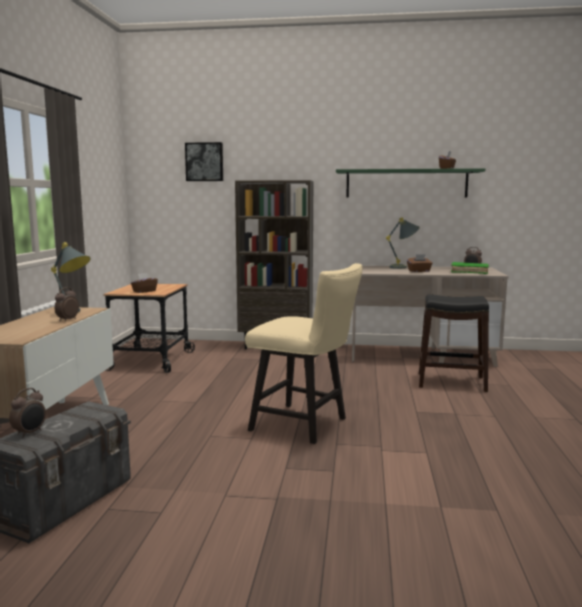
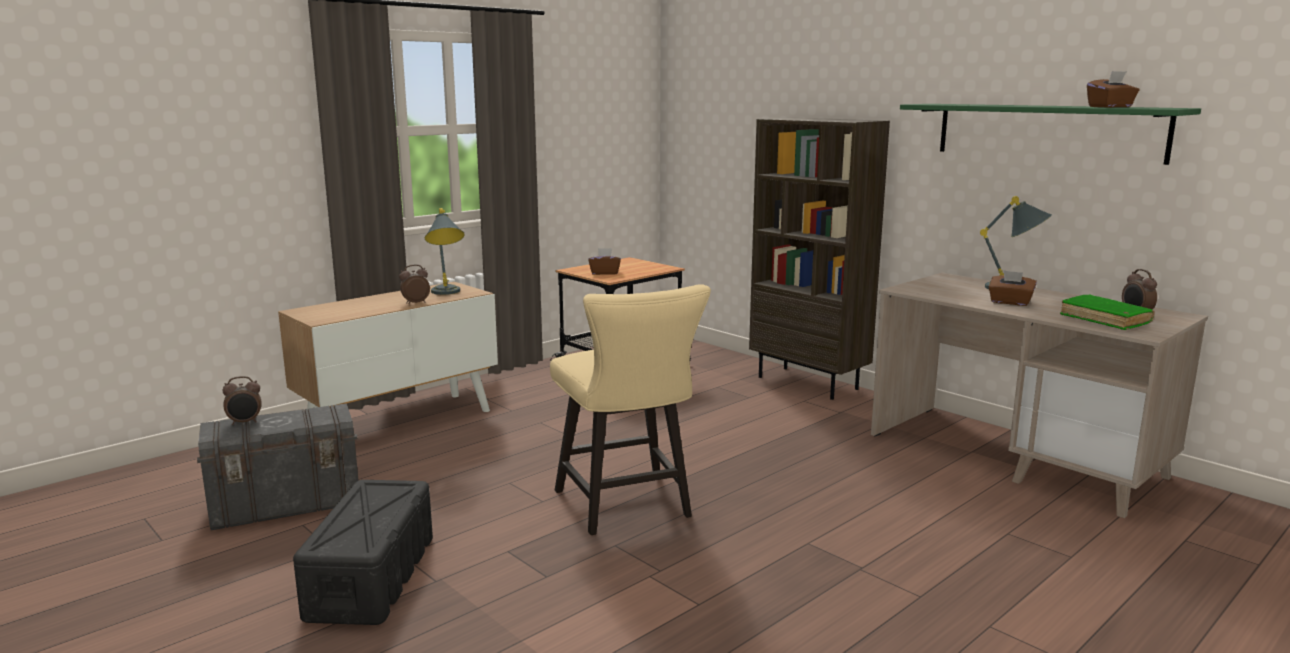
camera: 40 degrees right, 5 degrees up
(204, 162) = (747, 85): picture -> none
(231, 514) = (372, 576): none -> black storage box
(451, 382) = (968, 517): black stool -> none

